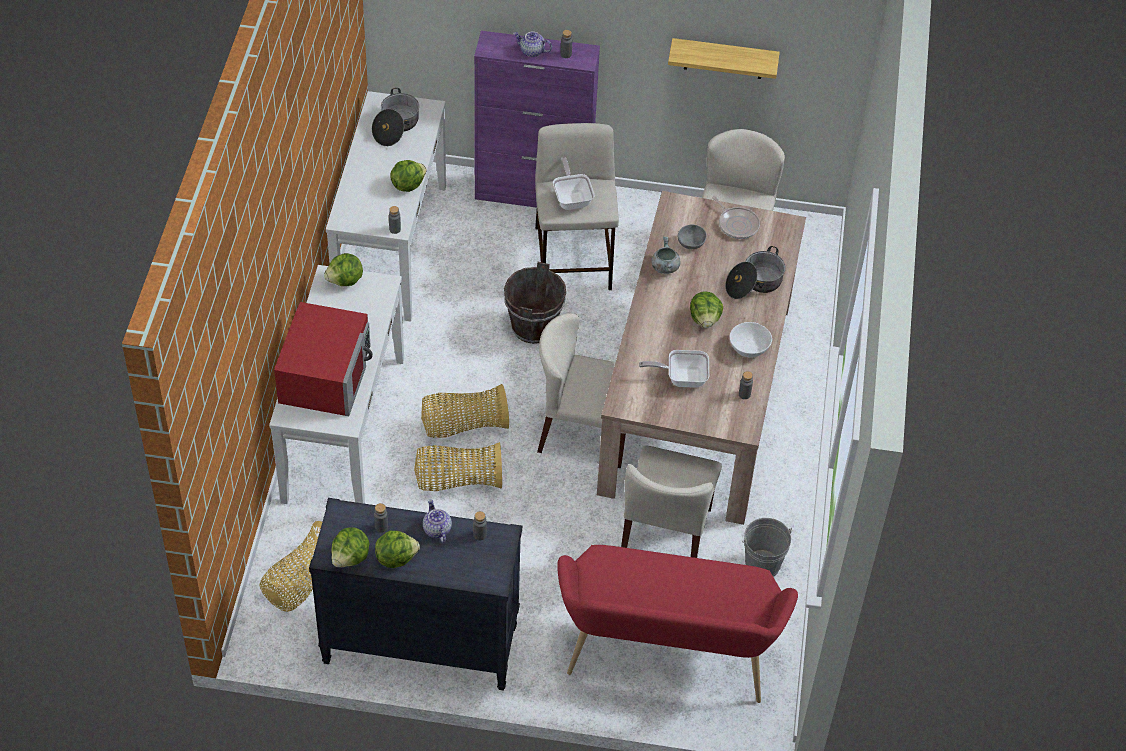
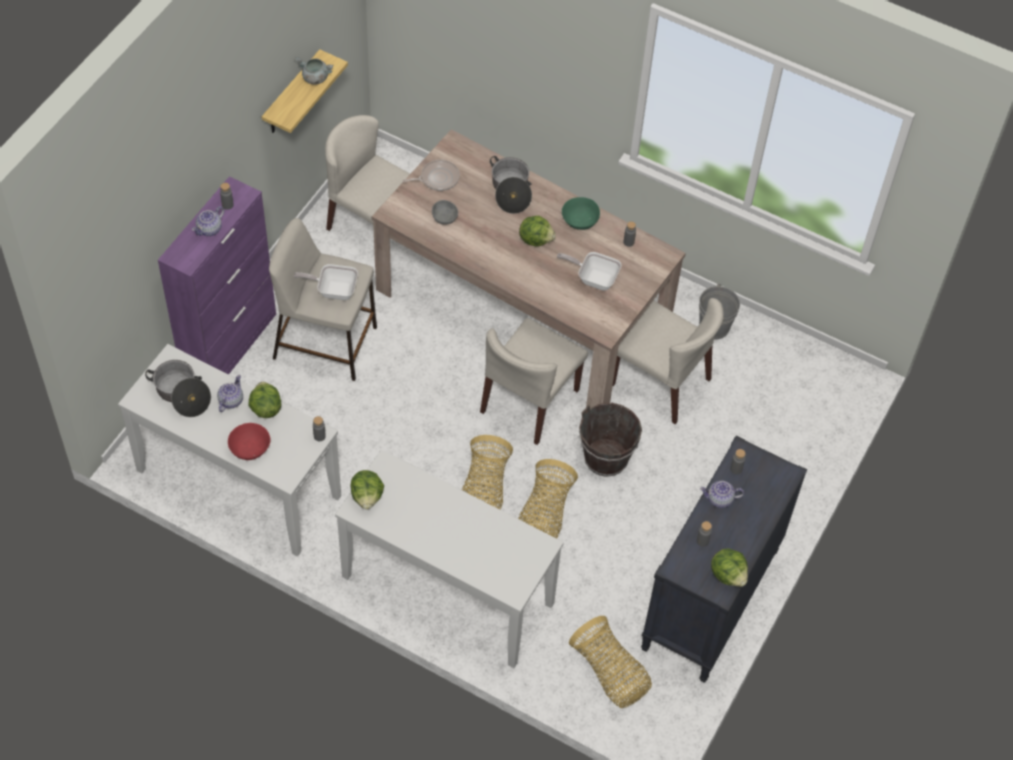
camera: 70 degrees left, 5 degrees up
(325, 374) = (478, 546): red microwave -> none
(360, 187) = (249, 448): none -> red bowl
(396, 558) = (740, 539): lettuce -> none
(405, 159) = (230, 400): none -> teapot
(534, 327) = (393, 400): brown bucket -> brown bucket (606, 458)
(664, 267) = (463, 246): grey cooking pot -> grey cooking pot (314, 78)
(666, 657) = (781, 424): red bench -> none
(681, 378) = (594, 278): frying pan -> frying pan turned 90 degrees clockwise
(748, 347) = (579, 221): white bowl -> green bowl

